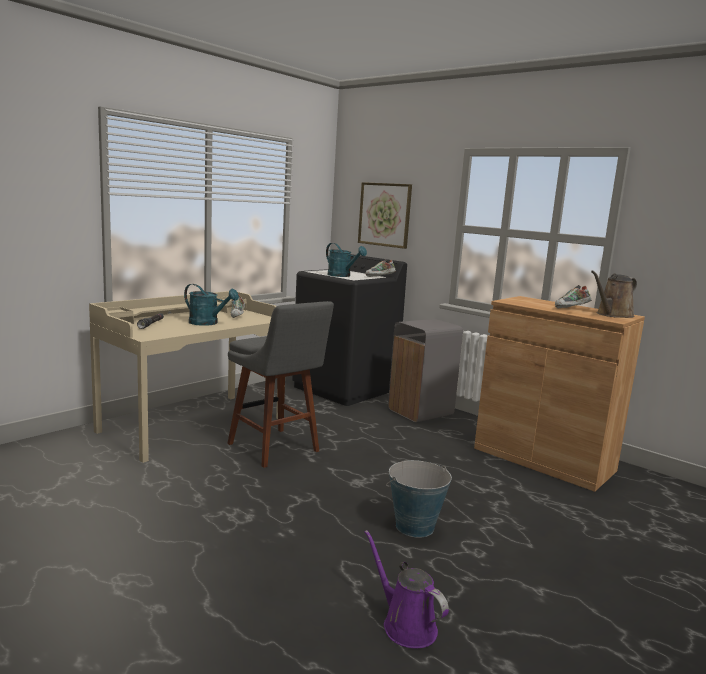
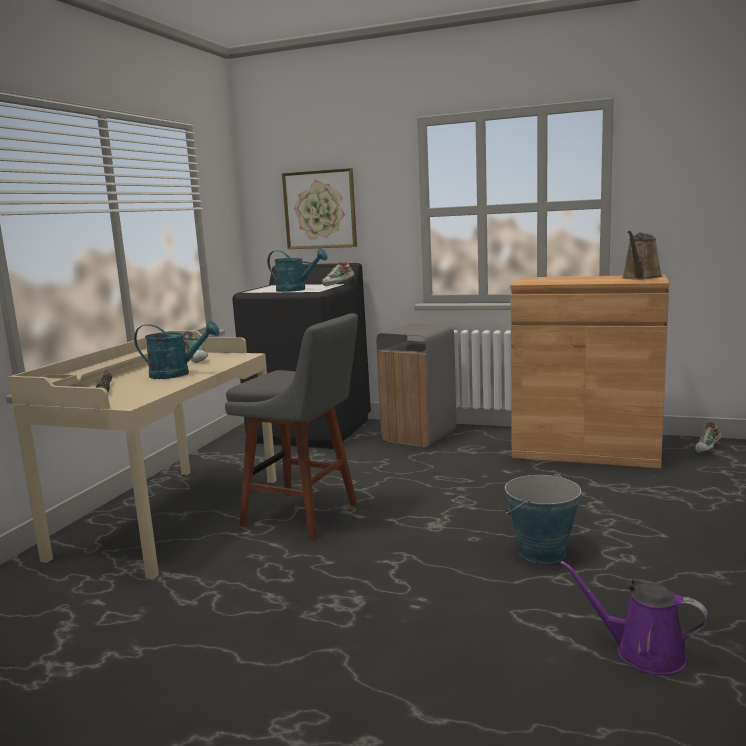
camera: 20 degrees left, 0 degrees up
(572, 309) = (595, 279): shoe -> shoe (708, 449)

